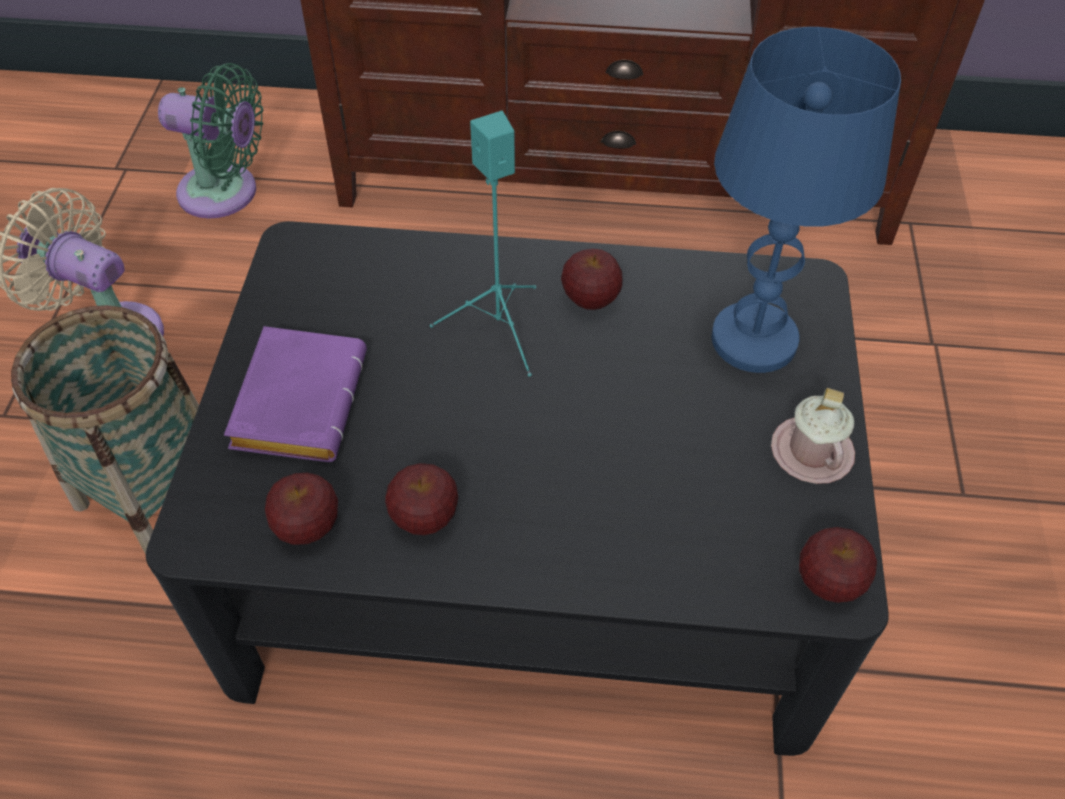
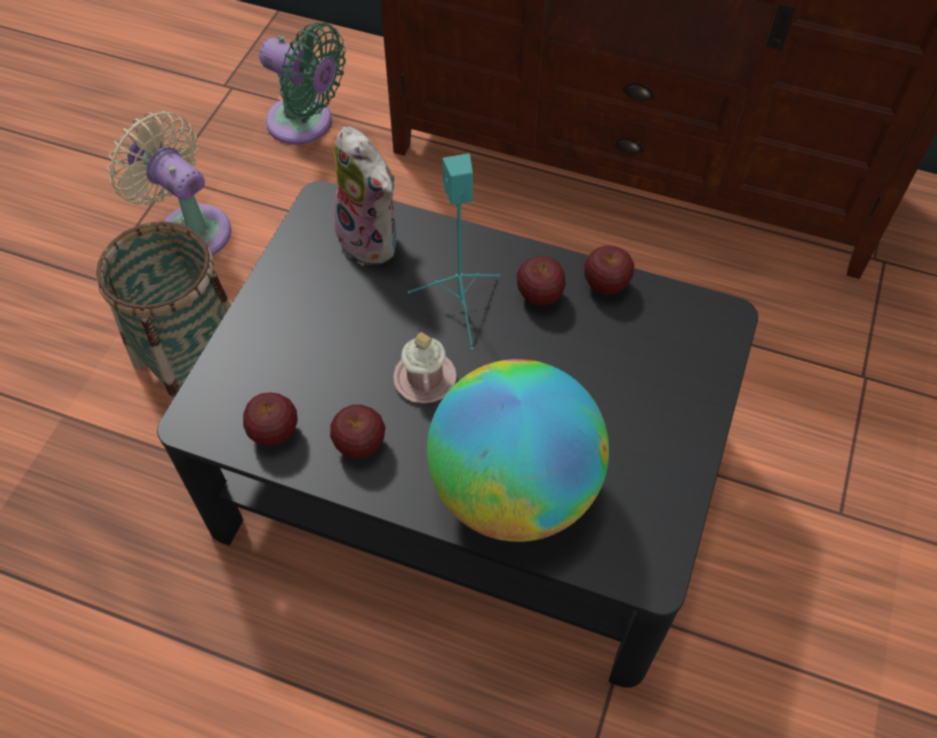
camera: 15 degrees right, 5 degrees up
(297, 399) = (293, 331): purple book -> none
(368, 275) = (373, 240): none -> plush toy
(636, 528) = (514, 489): none -> globe
(754, 339) = (660, 356): blue table lamp -> none
(811, 452) = (671, 460): pink mug -> pink mug (425, 378)
(828, 582) = (646, 564): apple -> apple (606, 284)

